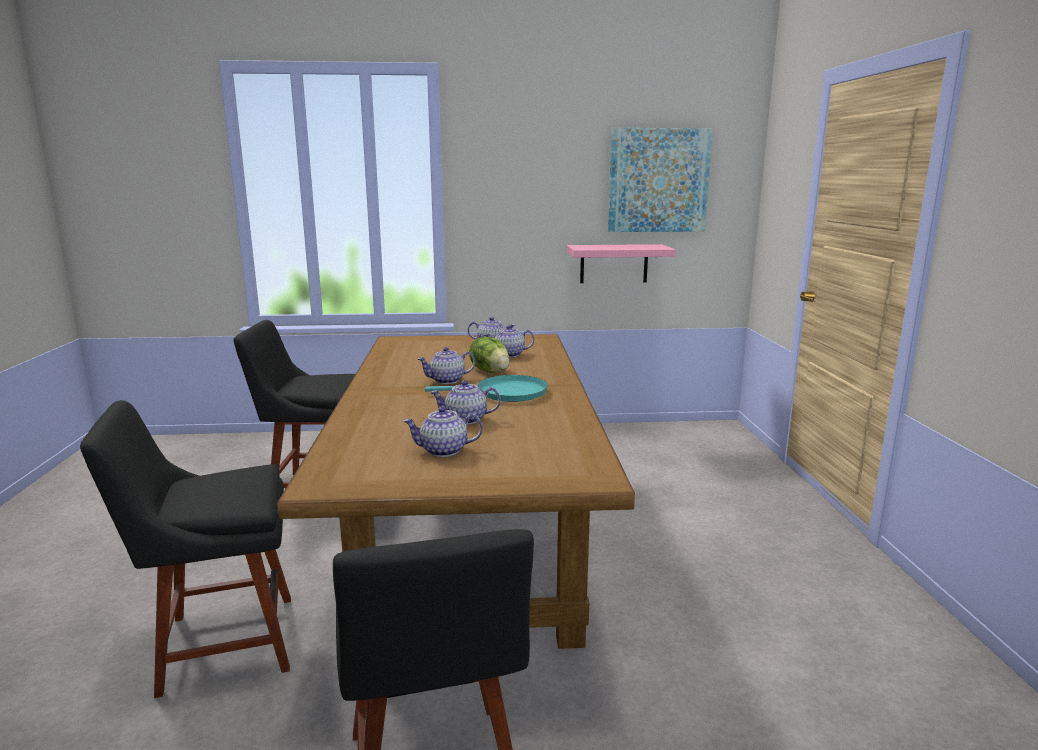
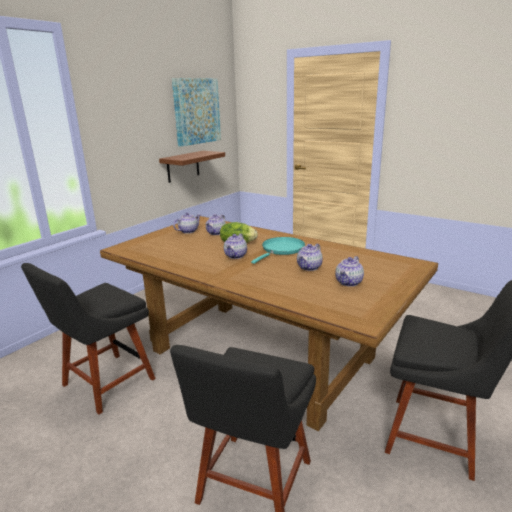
camera: 50 degrees left, 5 degrees up
(614, 263) = (183, 166): pink shelf -> brown shelf

